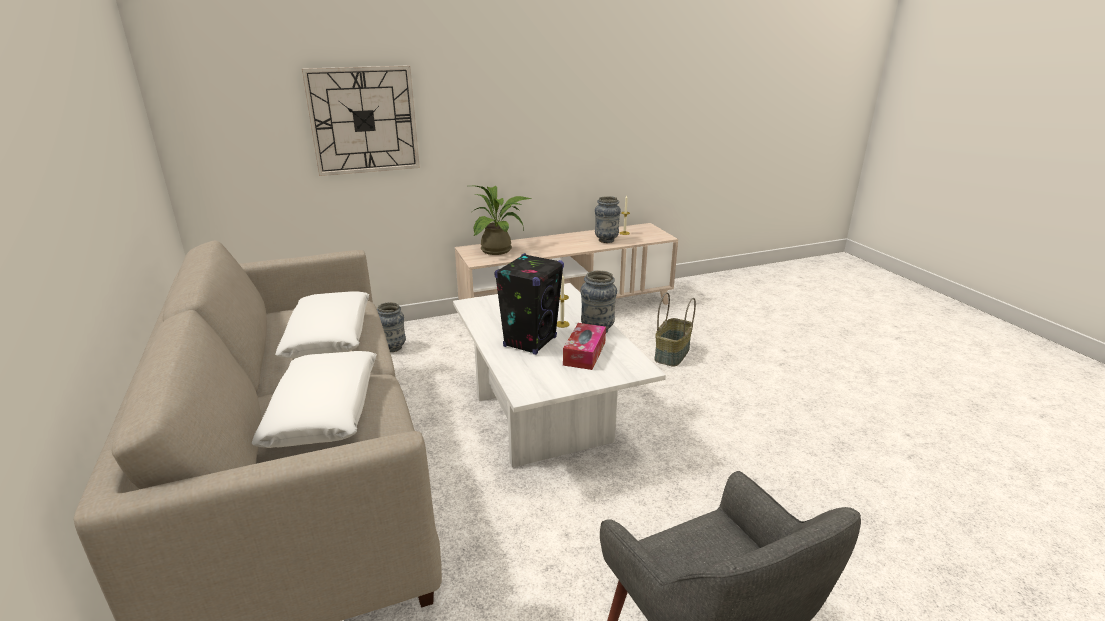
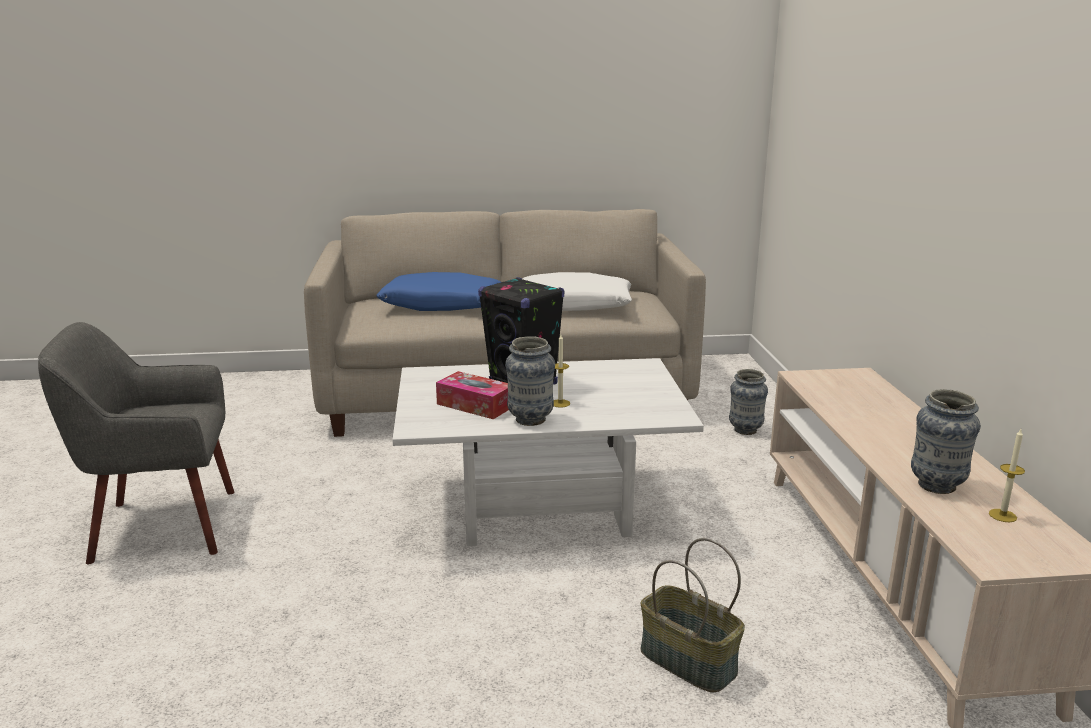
camera: 105 degrees right, 5 degrees down
(324, 410) = (442, 305): white pillow -> blue pillow
(363, 120) = (852, 146): wall clock -> none
(500, 250) = (857, 393): potted plant -> none

